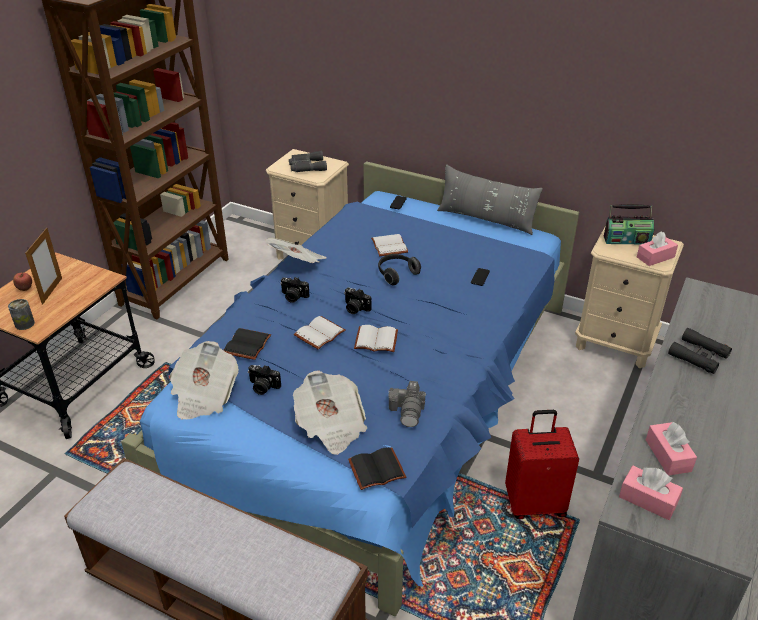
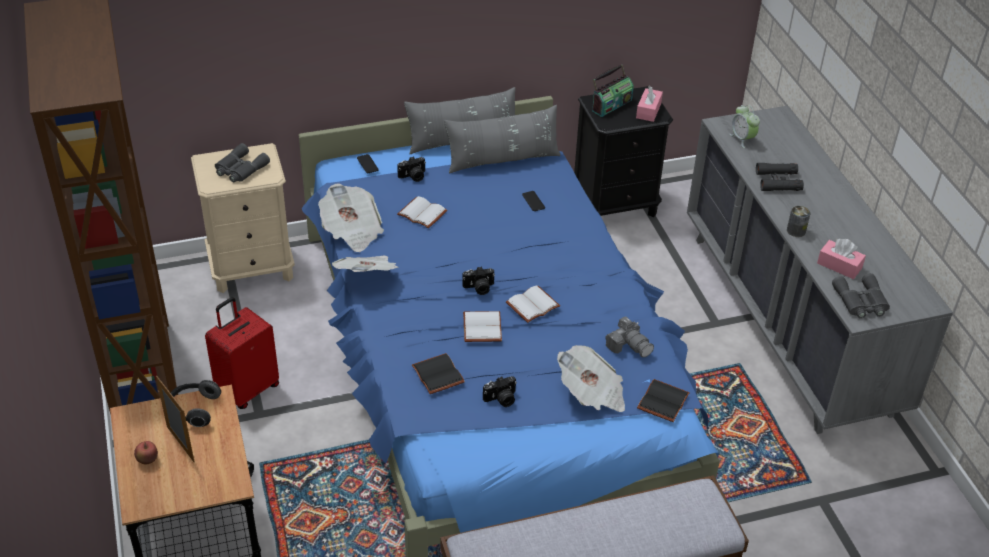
camera: 45 degrees left, 5 degrees up
(24, 324) = (210, 489): can -> can (796, 231)
(204, 396) = (461, 438): newspaper -> newspaper (352, 231)
(293, 297) = (413, 309): camera -> camera (413, 176)
(396, 274) = (466, 237): headphones -> headphones (193, 410)
(496, 242) = (502, 160): none -> grey pillow
(534, 503) = (701, 372): red suitcase -> red suitcase (247, 389)
(615, 344) = (615, 205): beige nightstand -> black nightstand
(648, 499) = (861, 302): pink tissue box -> grey binoculars
(706, 308) = (742, 139): none -> alarm clock

